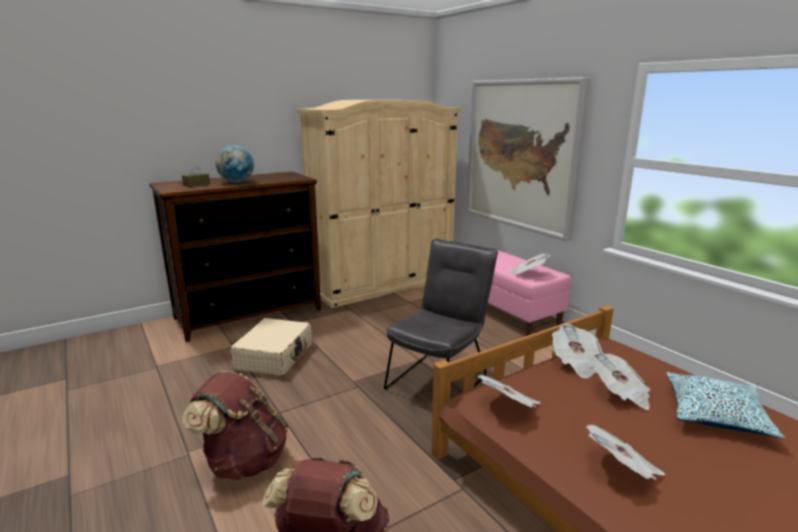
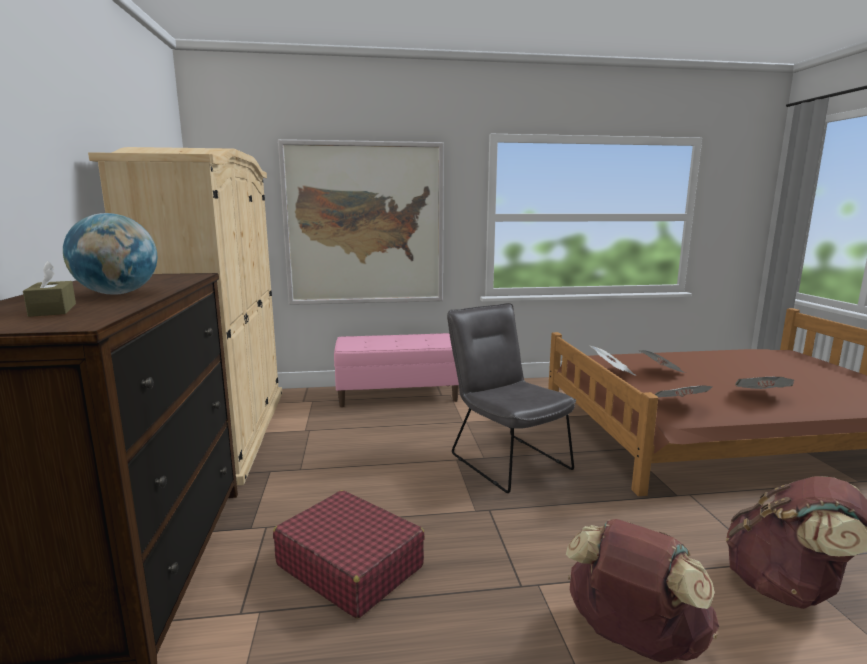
camera: 65 degrees left, 5 degrees down
(274, 356) = (349, 565): beige suitcase -> red suitcase
(527, 273) = (429, 341): newspaper -> none
(716, 414) = (690, 361): pillow -> none

